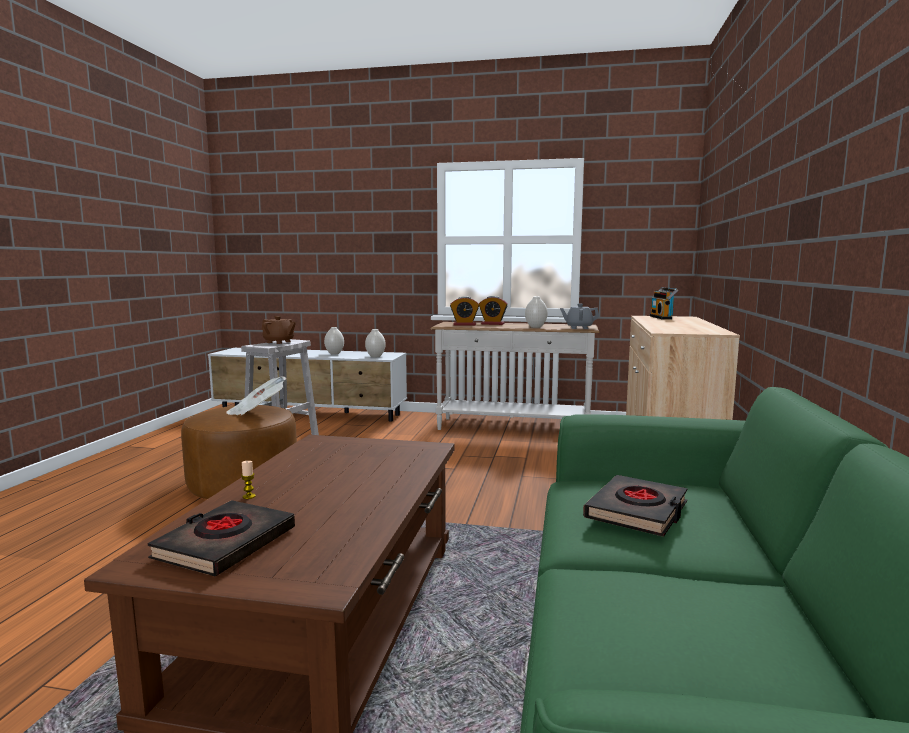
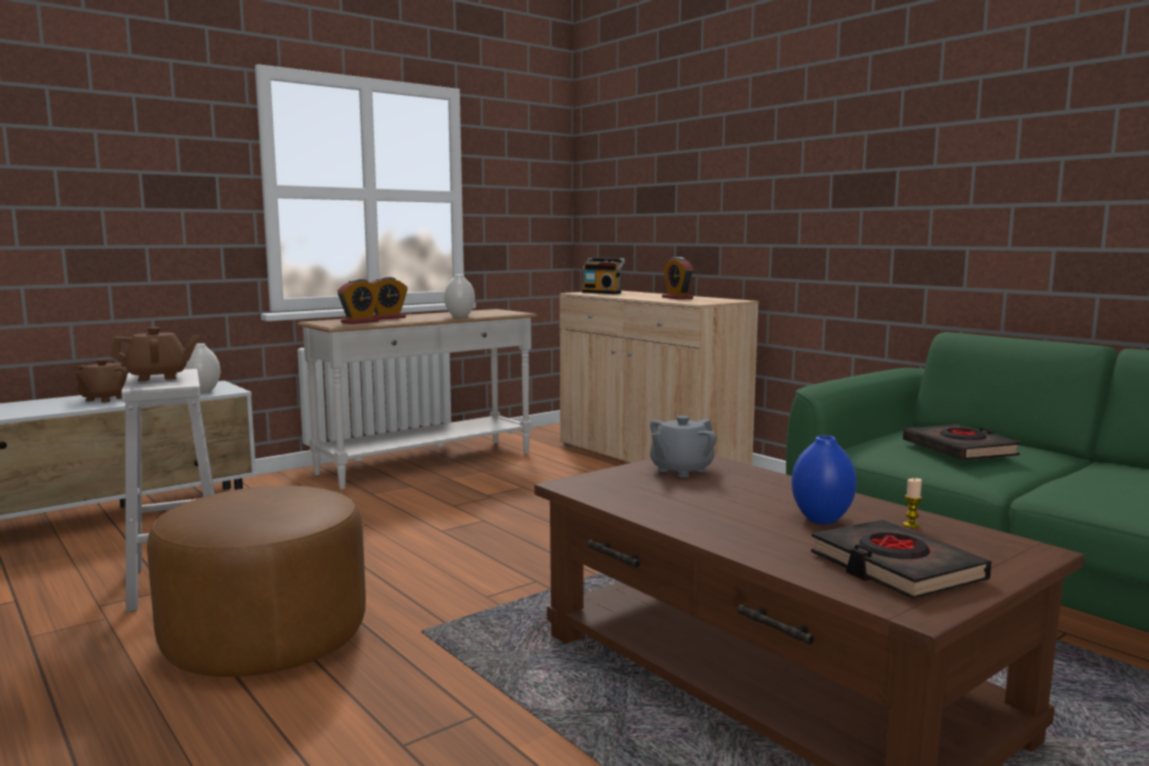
camera: 50 degrees left, 0 degrees up
(249, 496) = (749, 540): candle -> candle (911, 525)
(257, 411) = (287, 494): newspaper -> none
(321, 505) = (822, 520): none -> blue vase
(334, 353) = (105, 399): white vase -> brown teapot
(579, 328) = (507, 313): grey teapot -> grey teapot (681, 470)
(682, 326) = (677, 298): none -> alarm clock

